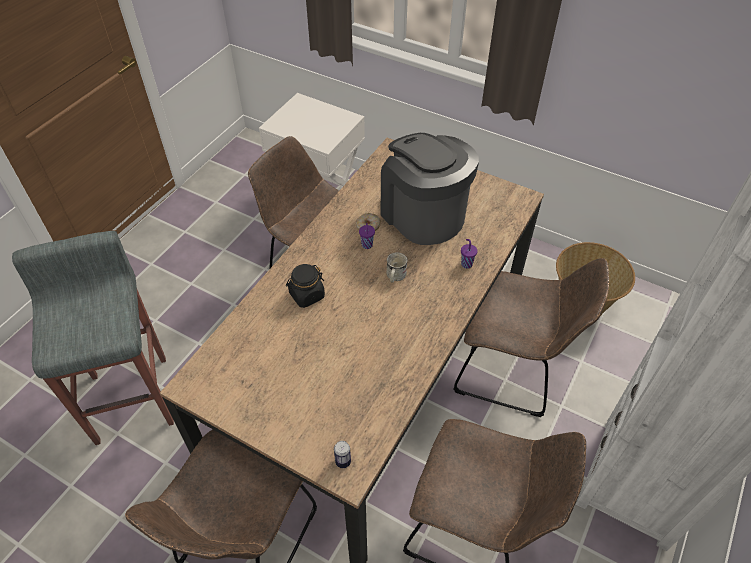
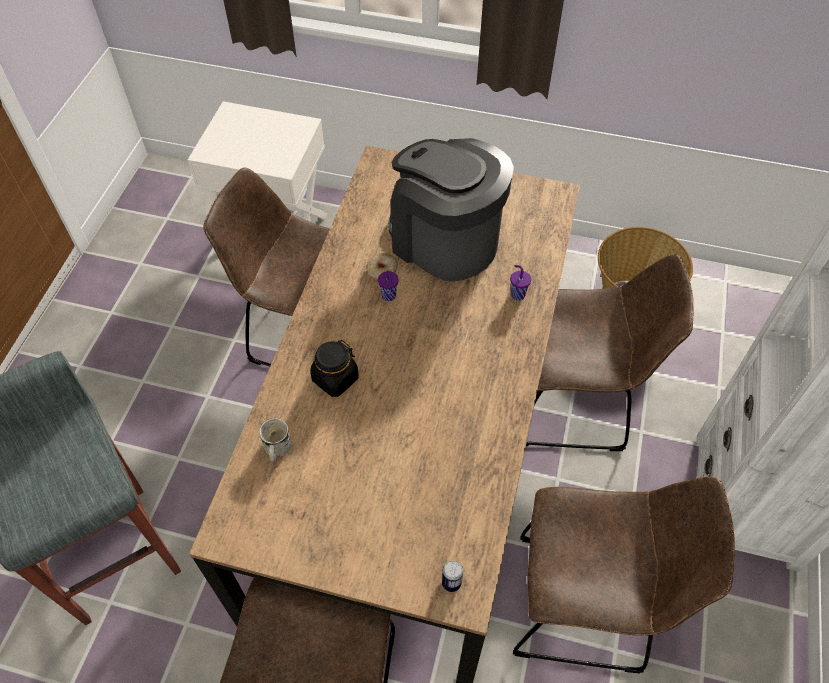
camera: 15 degrees left, 5 degrees up
(395, 277) = (436, 330): white mug -> white mug (276, 450)

